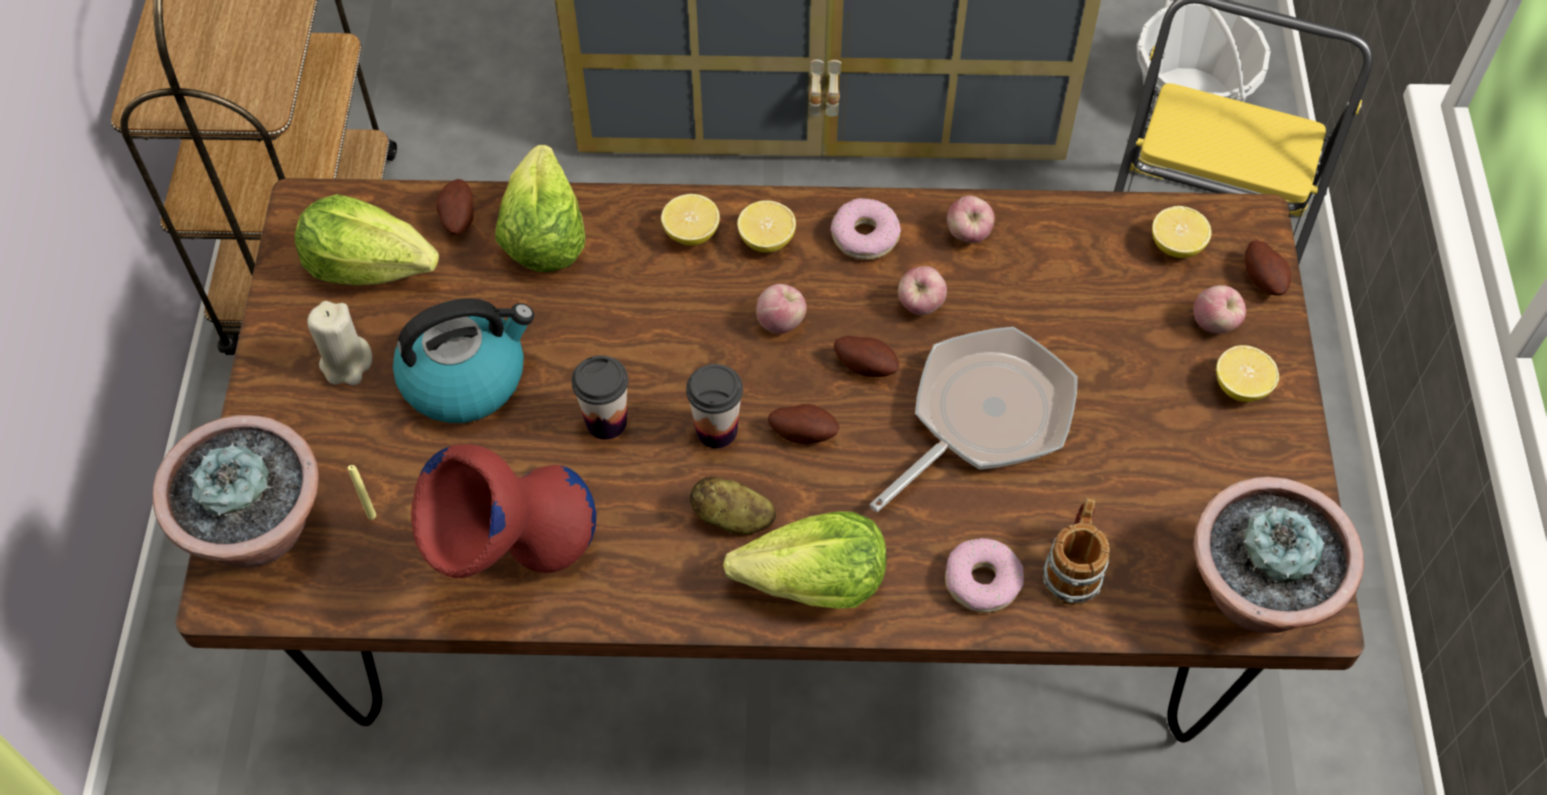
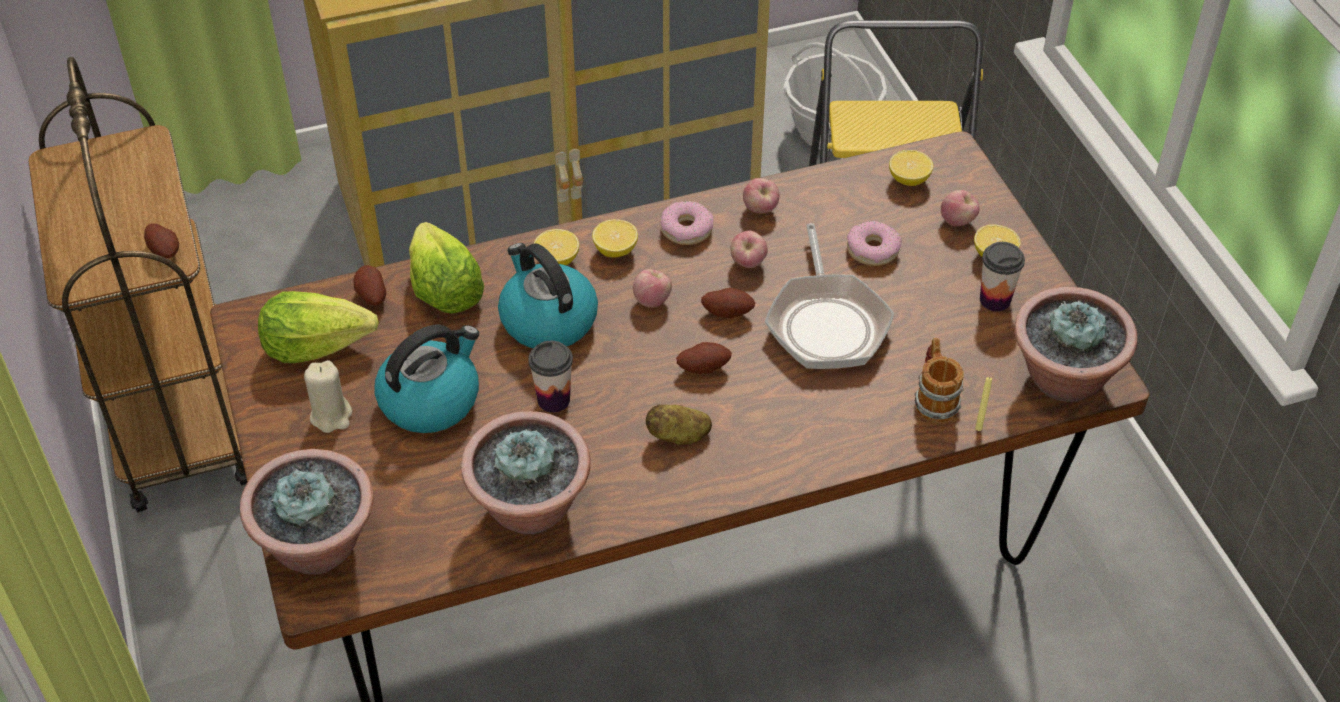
camera: 20 degrees left, 10 degrees down
(371, 515) = (402, 512): yellow candle -> yellow candle (978, 428)
(517, 561) = (531, 509): red vase -> potted plant
(645, 312) = (547, 320): none -> kettle
(716, 430) = (639, 383): cup -> cup (995, 300)
(813, 583) = (757, 460): lettuce -> none
(982, 581) = (876, 425): donut -> donut (873, 250)
(983, 417) = (827, 322): frying pan -> frying pan turned 150 degrees clockwise
(1264, 279) = (978, 185): potato -> potato (165, 251)

